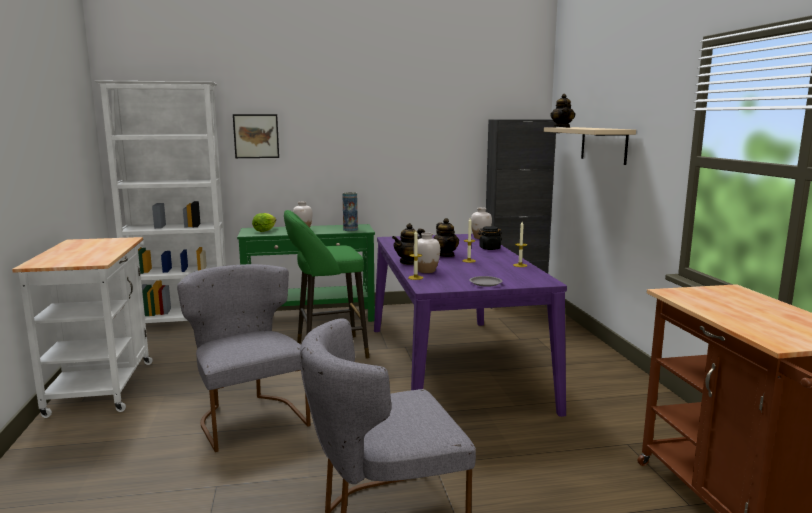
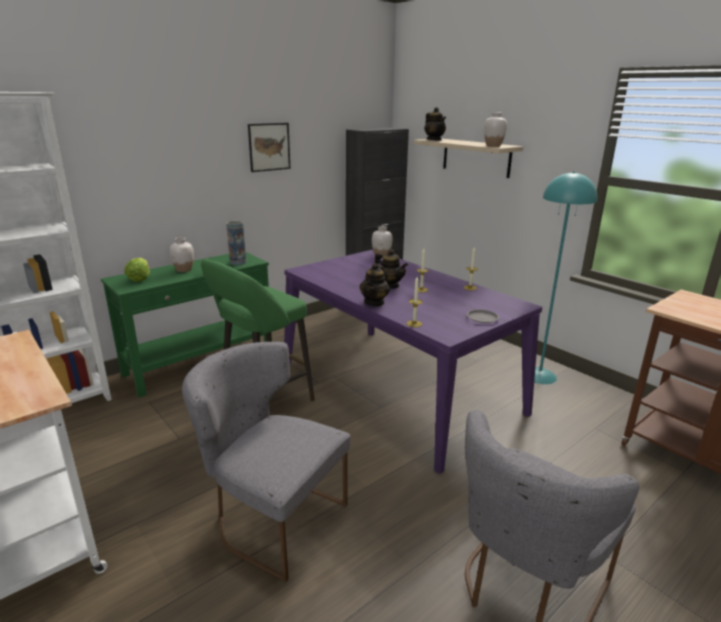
camera: 30 degrees left, 10 degrees up
(256, 136) = (103, 161): picture -> picture (269, 147)
(426, 271) = (408, 312): white vase -> white vase (493, 146)
(489, 248) = (411, 269): black jar -> none
(622, 390) = (539, 375): none -> turquoise floor lamp

